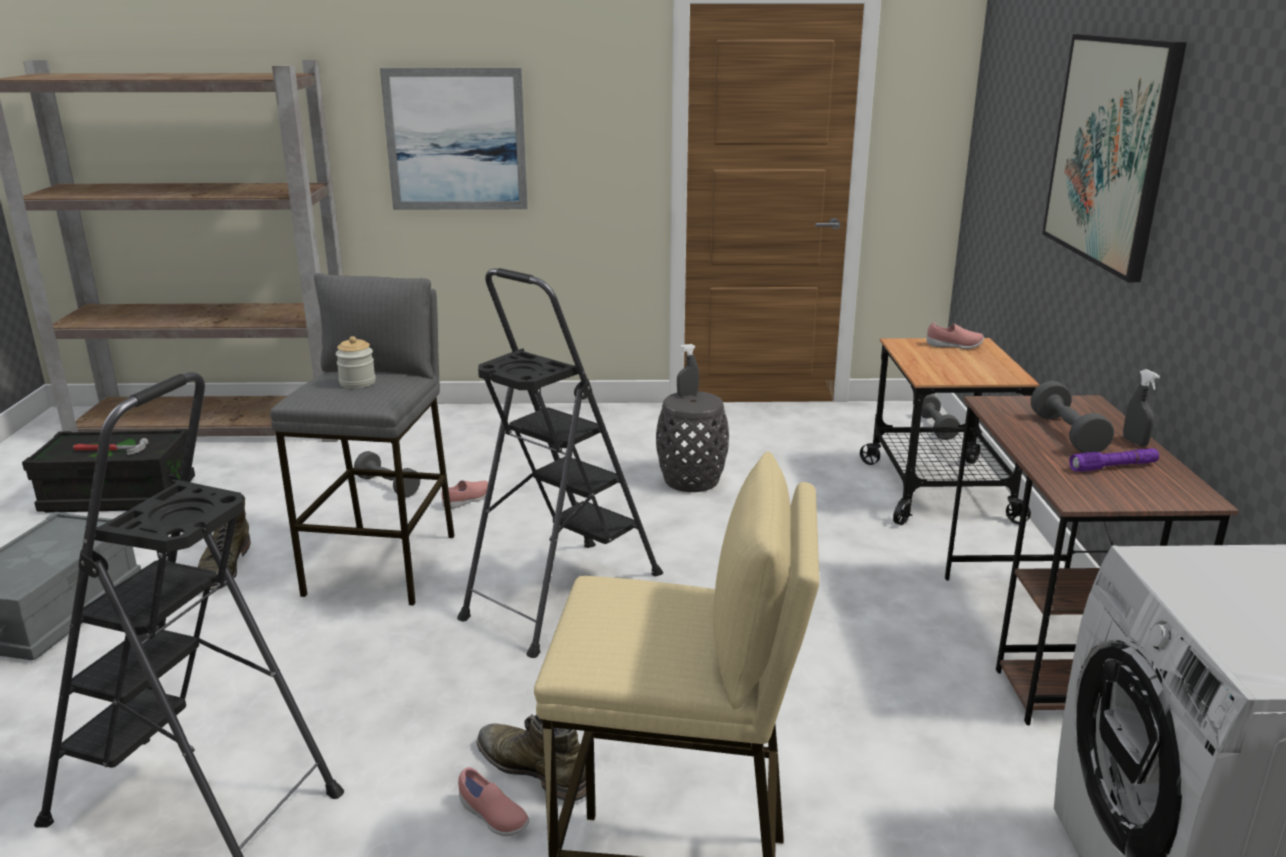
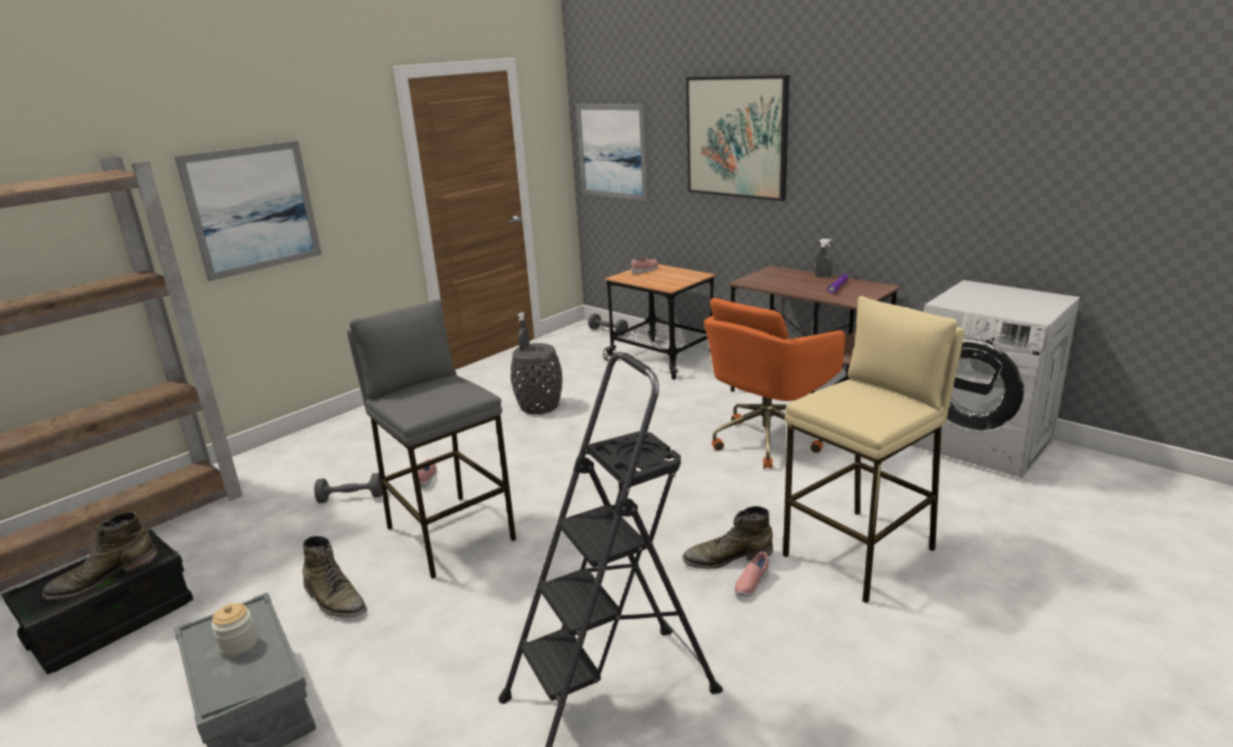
camera: 45 degrees left, 0 degrees up
(109, 450) = (103, 577): hammer -> green boot
(357, 382) = (430, 391): jar -> jar (239, 644)
(492, 817) = (751, 584): pink shoe -> pink shoe turned 135 degrees clockwise
(561, 596) = (587, 488): step ladder -> none
(864, 669) = (769, 440): none -> orange office chair
(998, 148) = (612, 151): none -> picture
(1067, 434) = (797, 282): grey dumbbell -> none

